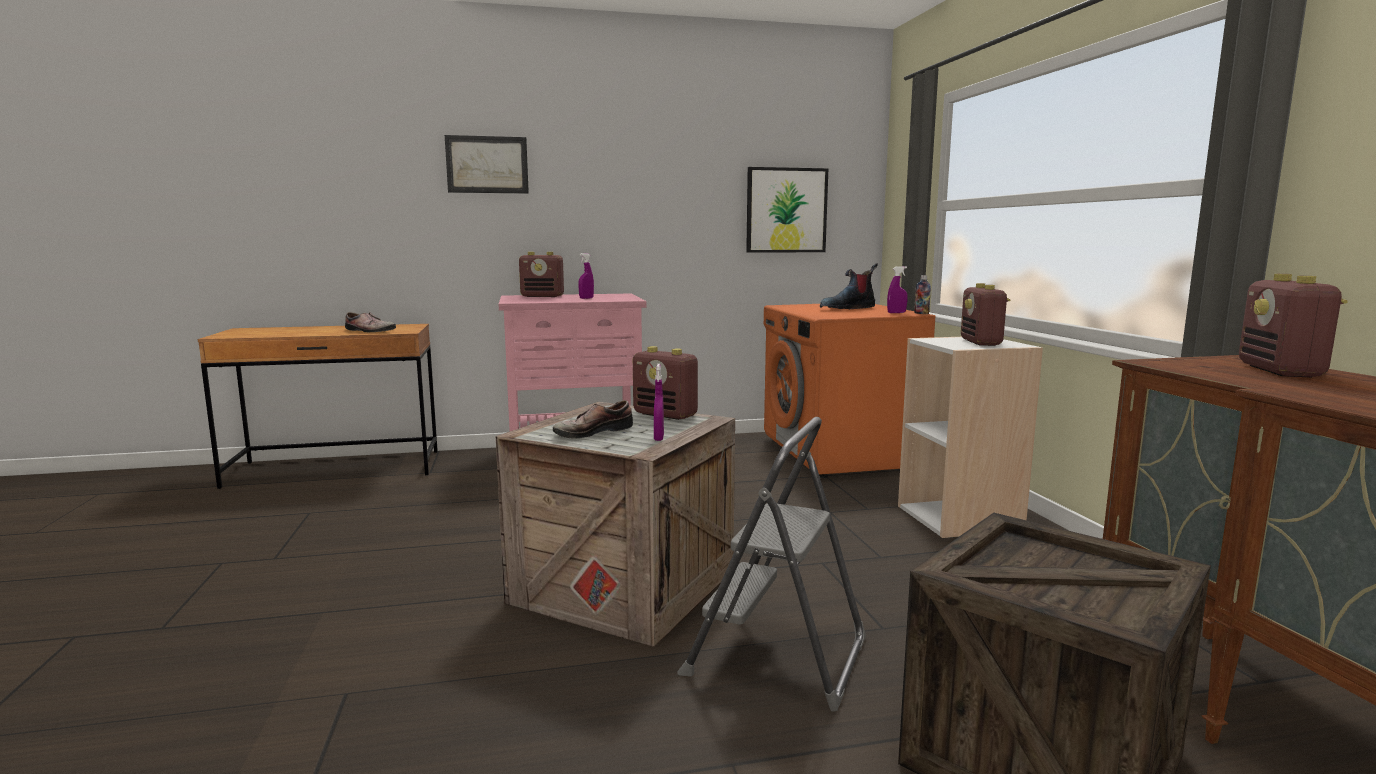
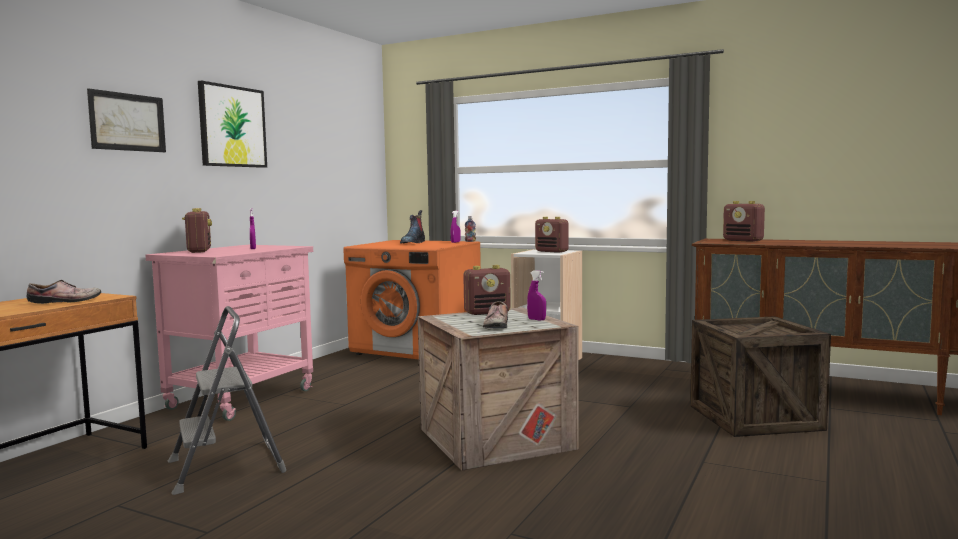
camera: 50 degrees left, 5 degrees down
(543, 296) = (199, 251): radio -> radio turned 60 degrees counterclockwise
(783, 657) = (628, 429): grey step ladder -> grey step ladder (231, 465)
(786, 210) = (338, 172): picture -> picture (232, 126)

